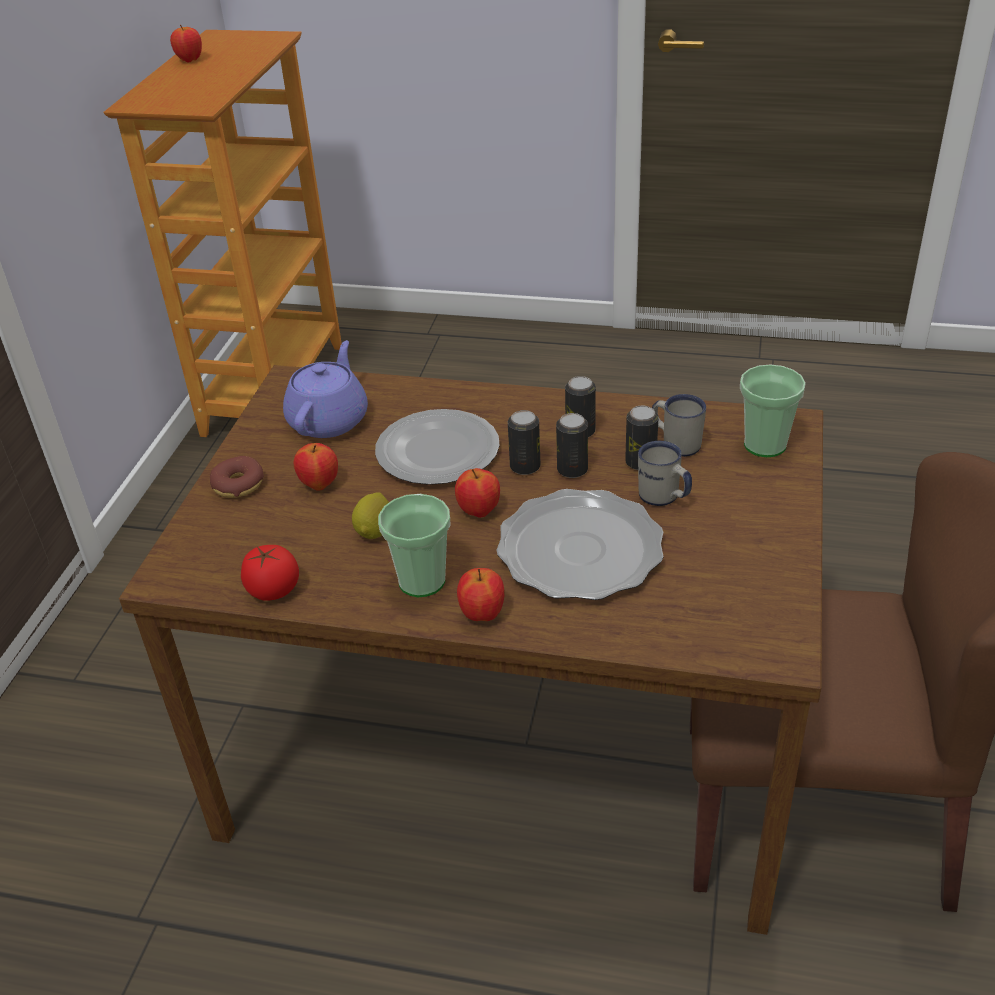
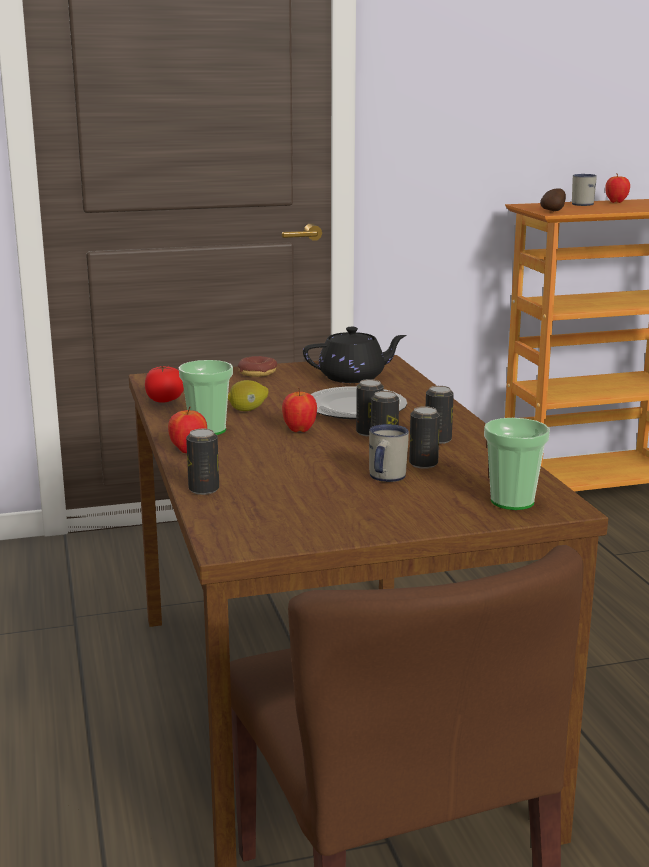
camera: 60 degrees right, 20 degrees down
(194, 104) = (553, 211): none -> potato
(319, 485) = (280, 389): apple -> none
(329, 419) = (353, 377): purple teapot -> black teapot
(581, 550) = (288, 464): plate -> none
(617, 633) = (204, 490): none -> can
(676, 443) = (467, 471): white mug -> white mug (582, 204)

